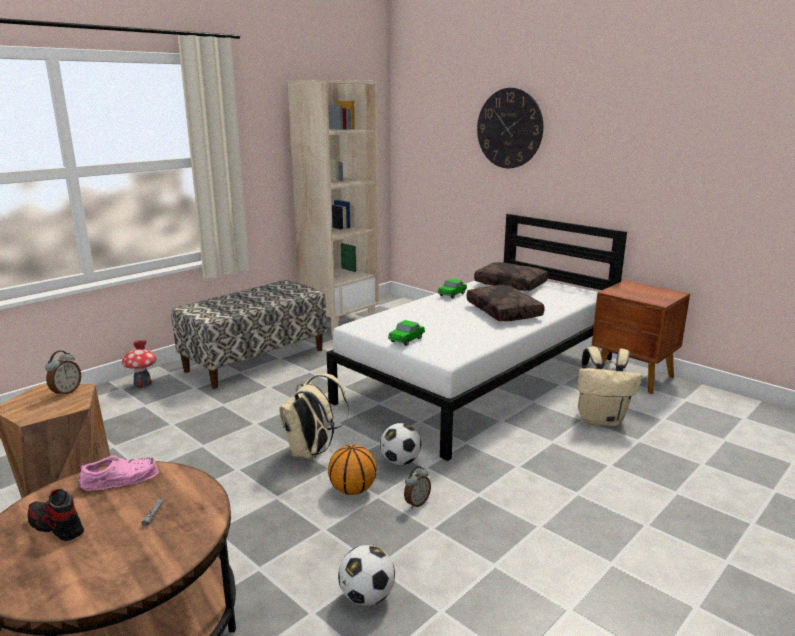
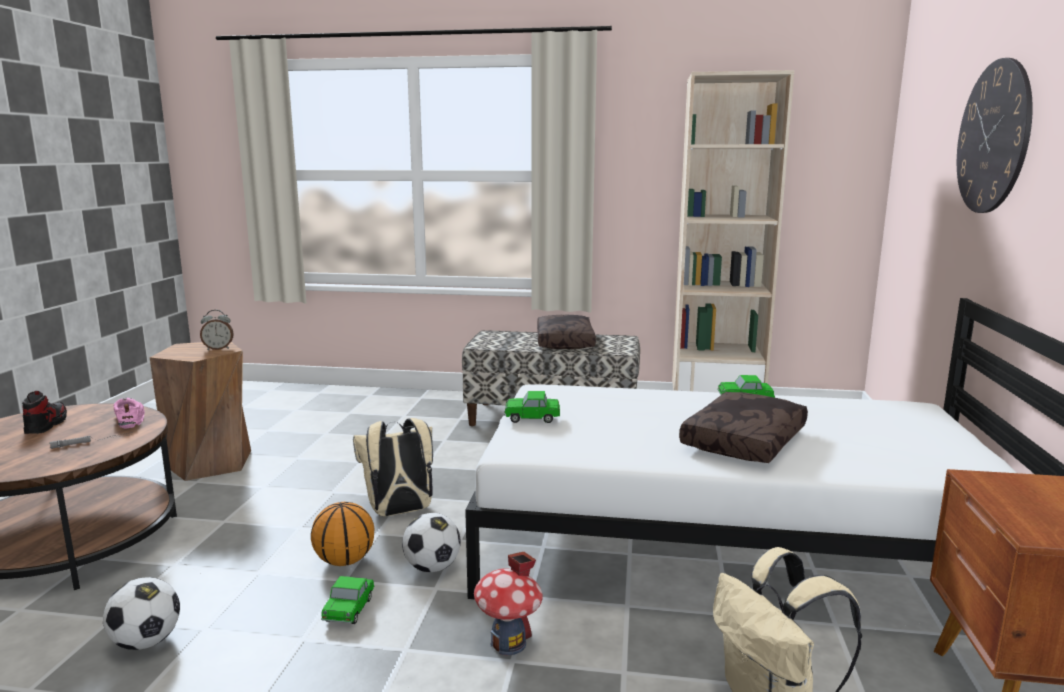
camera: 55 degrees right, 5 degrees down
(120, 478) = (129, 418): pink shoe -> pink shoe turned 150 degrees counterclockwise
(143, 384) = (439, 400): toy house -> toy house (508, 643)
(416, 503) = (349, 610): alarm clock -> toy car
(511, 284) = (882, 419): brown pillow -> brown pillow (566, 342)

